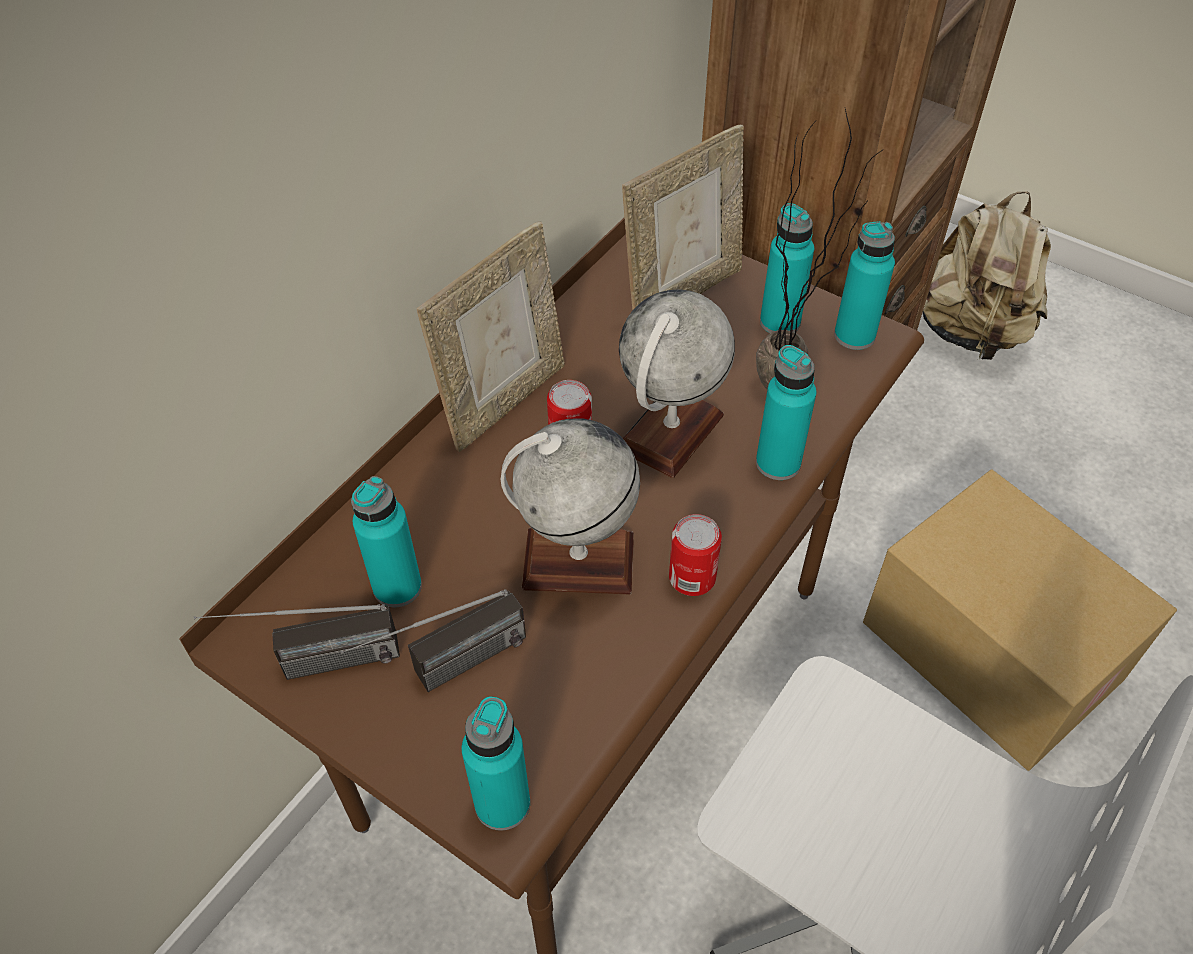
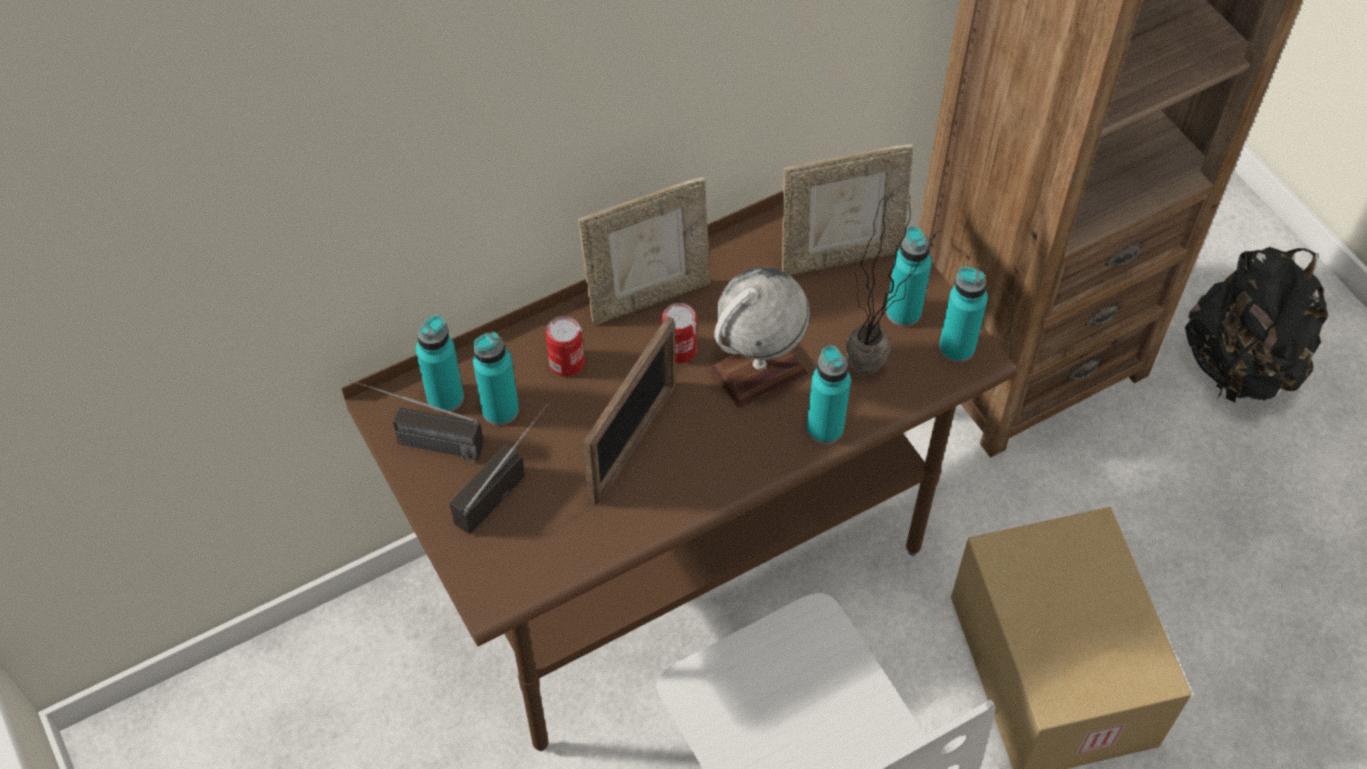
camera: 25 degrees right, 5 degrees up
(445, 672) = (502, 482): radio -> radio turned 135 degrees clockwise
(502, 803) = (495, 583): turquoise bottle -> turquoise bottle (445, 397)
(578, 561) = (633, 442): globe -> picture frame
(692, 577) = (707, 488): can -> can (566, 363)
(970, 331) = (1240, 365): beige backpack -> black backpack

